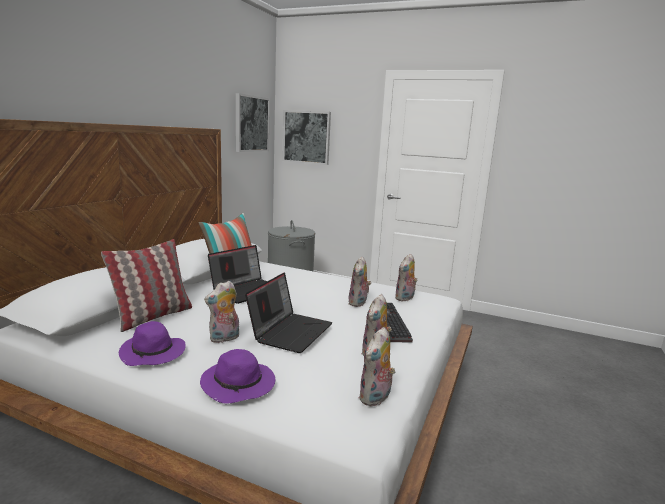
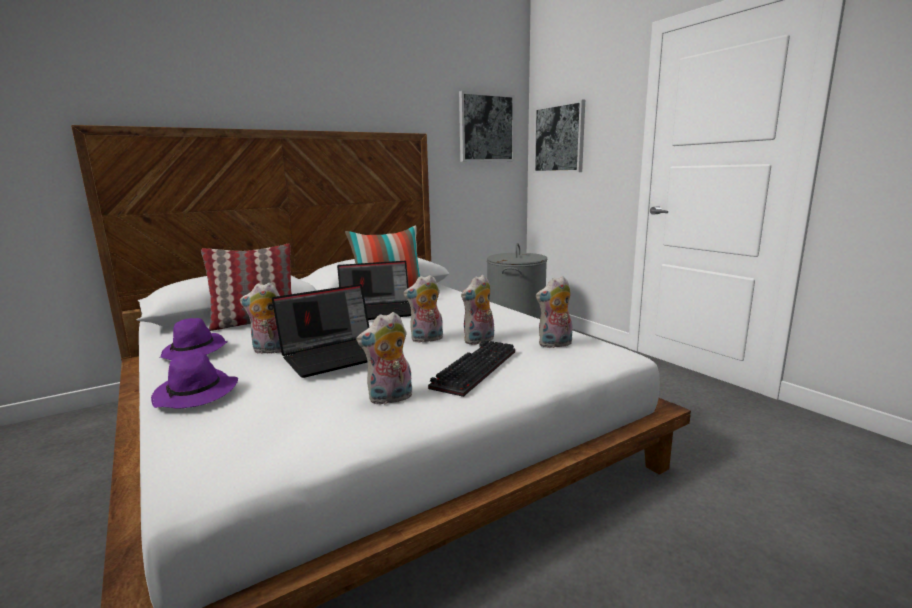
camera: 35 degrees right, 0 degrees up
(375, 398) = (291, 447): plush toy -> plush toy (426, 339)

